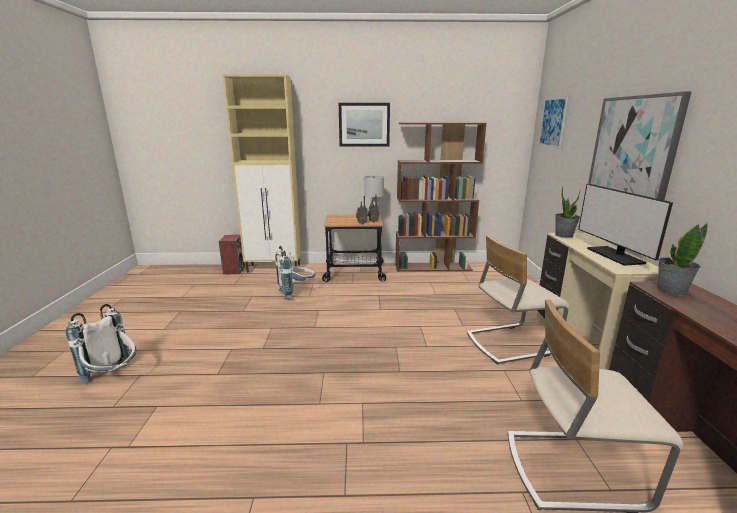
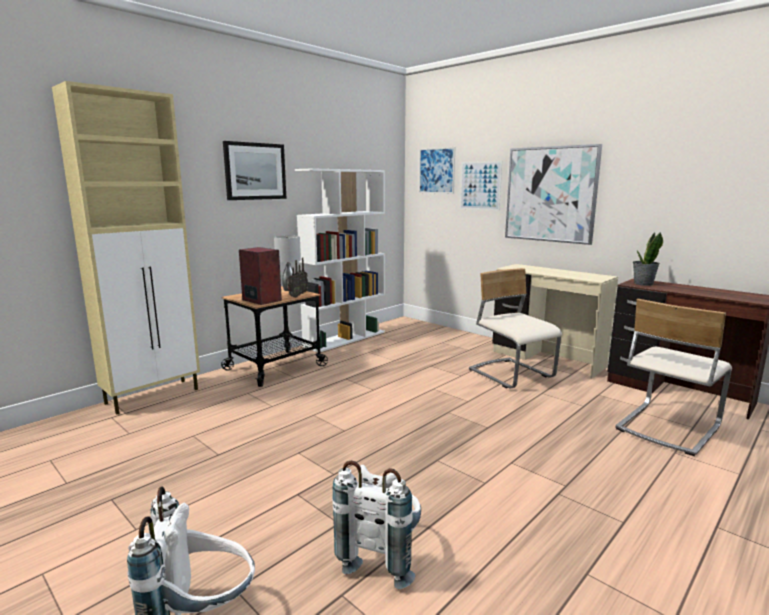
camera: 45 degrees left, 5 degrees down
(233, 270) = (84, 419): speaker -> speaker (261, 300)
(296, 293) = (249, 409): white backpack -> white backpack (382, 555)
(433, 267) = (345, 339): brown bookcase -> white bookcase
(510, 343) = (511, 374): beige chair -> beige chair turned 120 degrees clockwise
(564, 235) = (510, 268): potted plant -> none
(578, 140) = (480, 185): none -> picture
(614, 256) = (571, 273): monitor -> none

